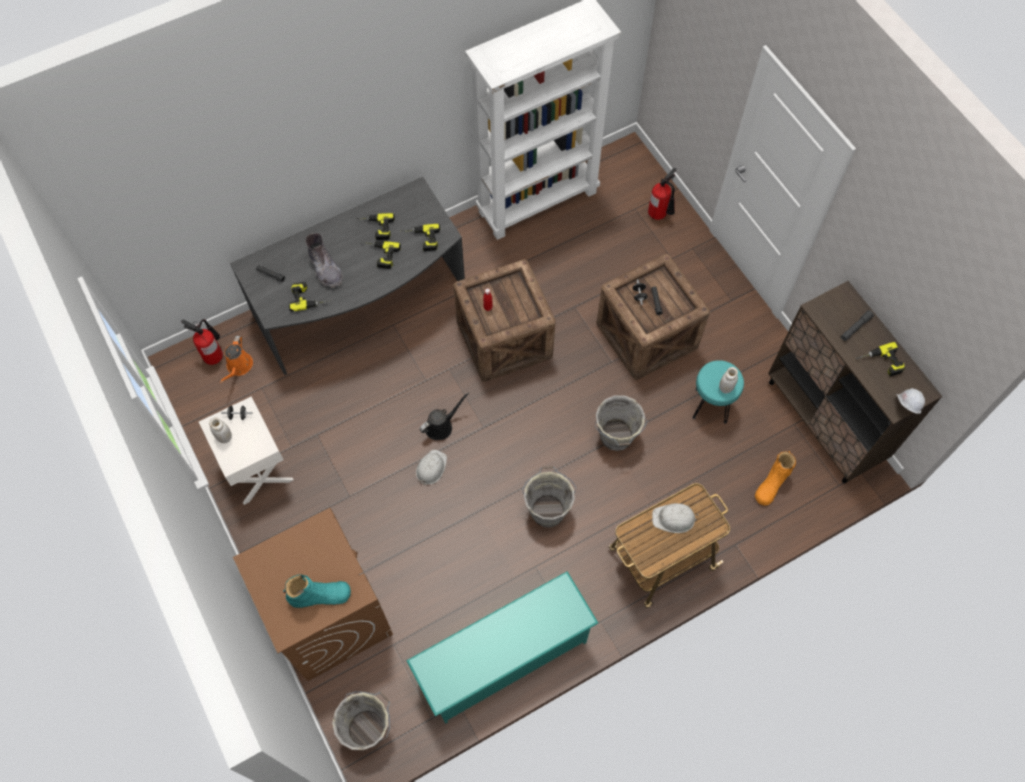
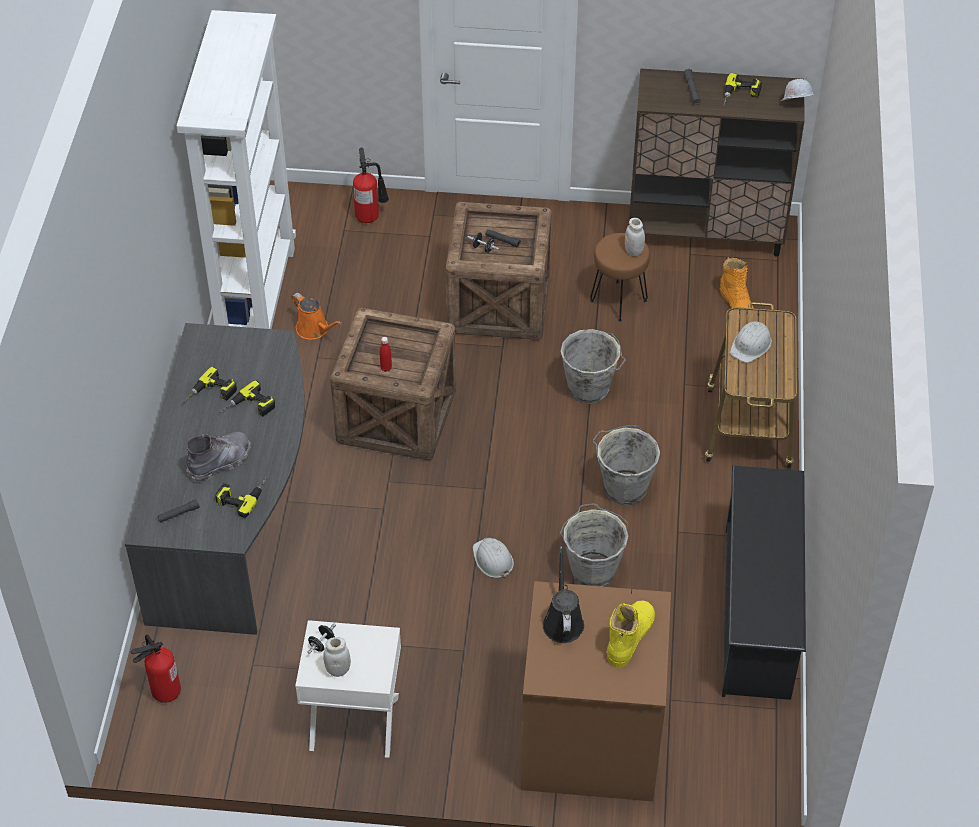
camera: 55 degrees left, 15 degrees down
(239, 366) = (203, 673): orange watering can -> orange watering can (314, 329)
(320, 596) = (629, 637): turquoise boot -> yellow boot
(325, 269) = (220, 462): grey boot -> grey boot turned 45 degrees counterclockwise
(368, 727) = (746, 771): grey bucket -> grey bucket (592, 569)
(421, 240) = (264, 364): power drill -> none
(441, 426) = (451, 524): black watering can -> black watering can (562, 621)
(503, 659) = (757, 612): turquoise shoe rack -> black shoe rack
(711, 406) = (619, 301): turquoise stool -> brown stool

